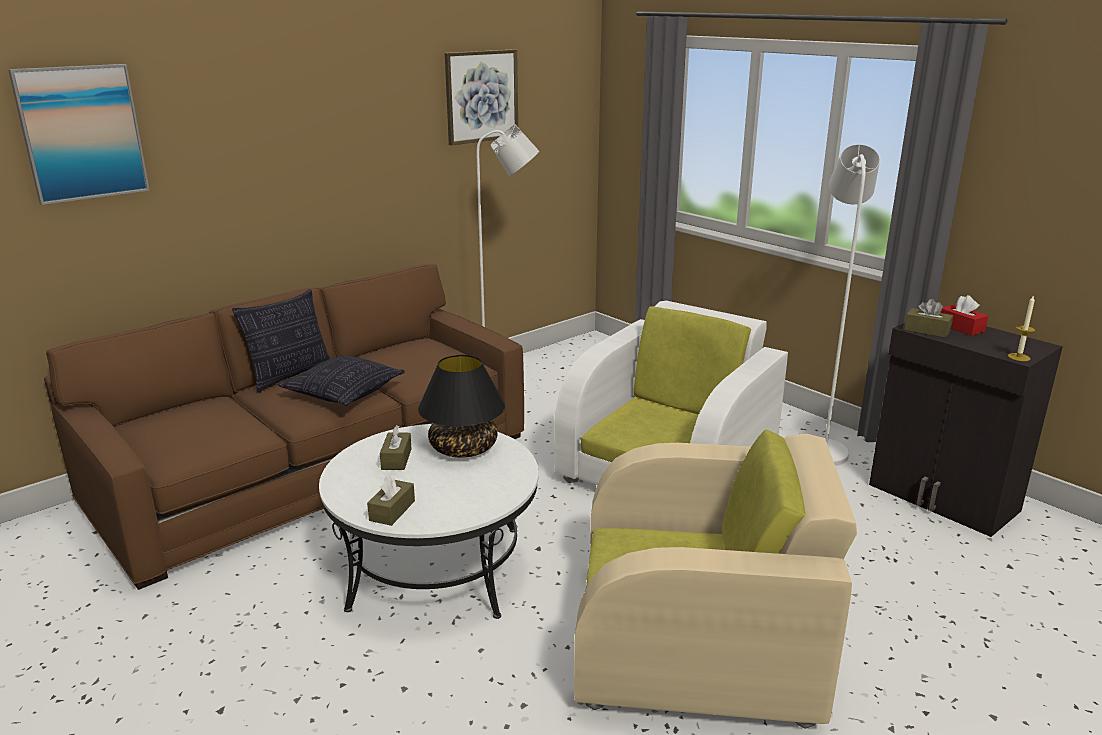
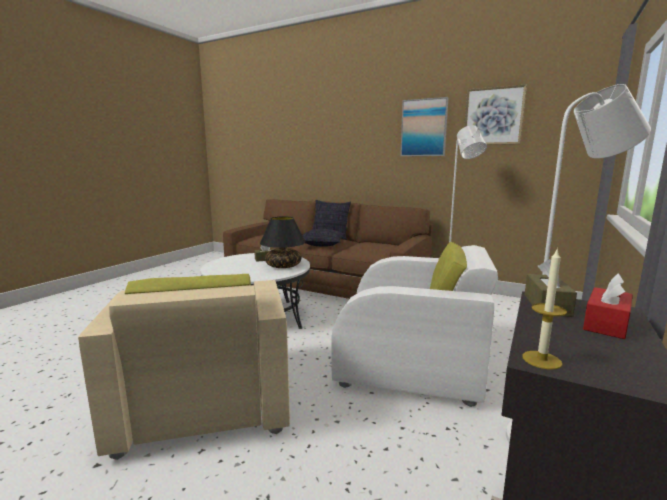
camera: 70 degrees right, 10 degrees down
(82, 133) = (297, 126): picture -> picture (424, 128)
(392, 511) = (219, 265): brown tissue box -> none

